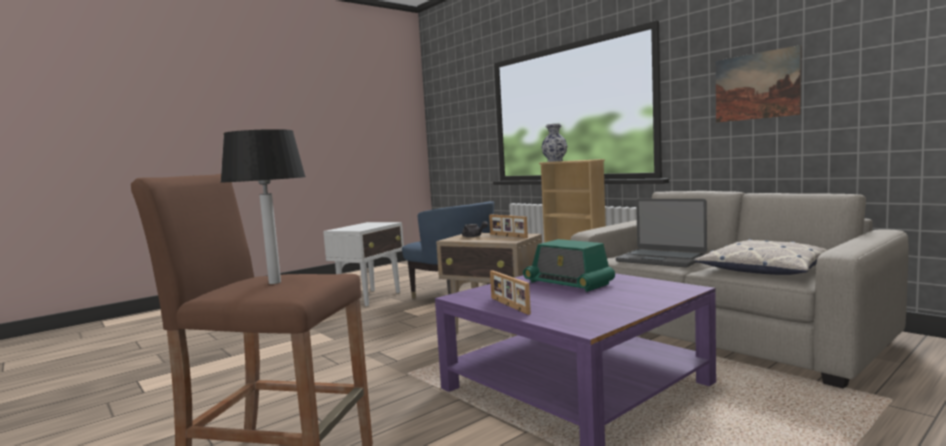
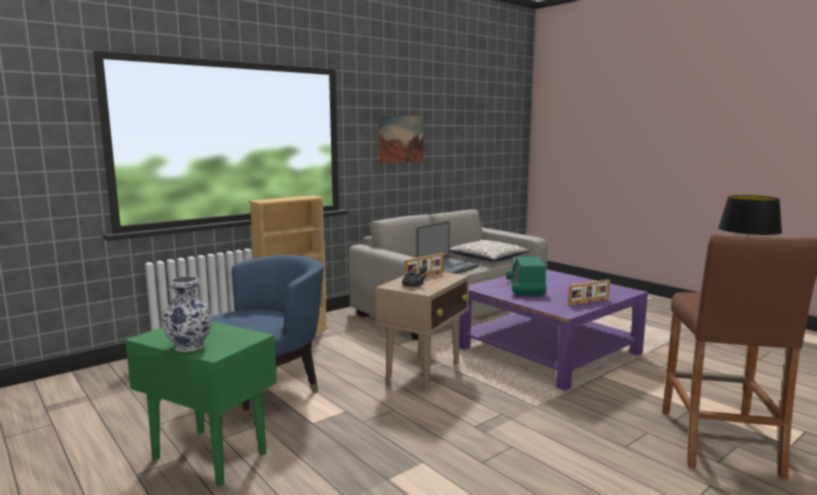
camera: 90 degrees left, 5 degrees up
(370, 298) = (209, 456): white side table -> green side table
(555, 161) = (266, 200): vase -> vase (190, 346)
(568, 283) = (525, 288): radio -> radio turned 135 degrees clockwise

